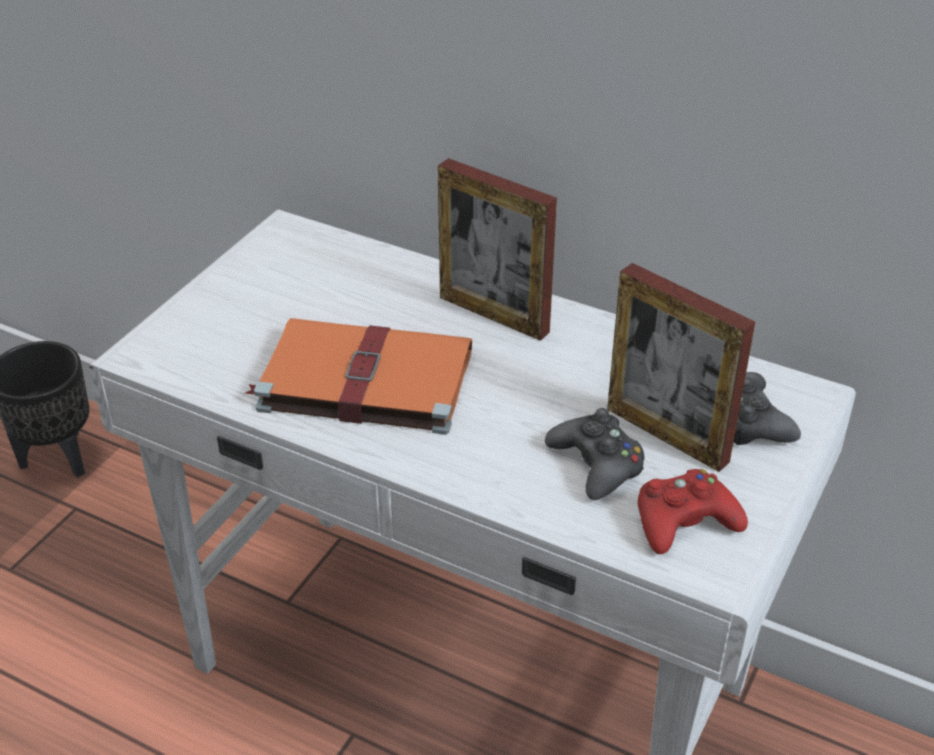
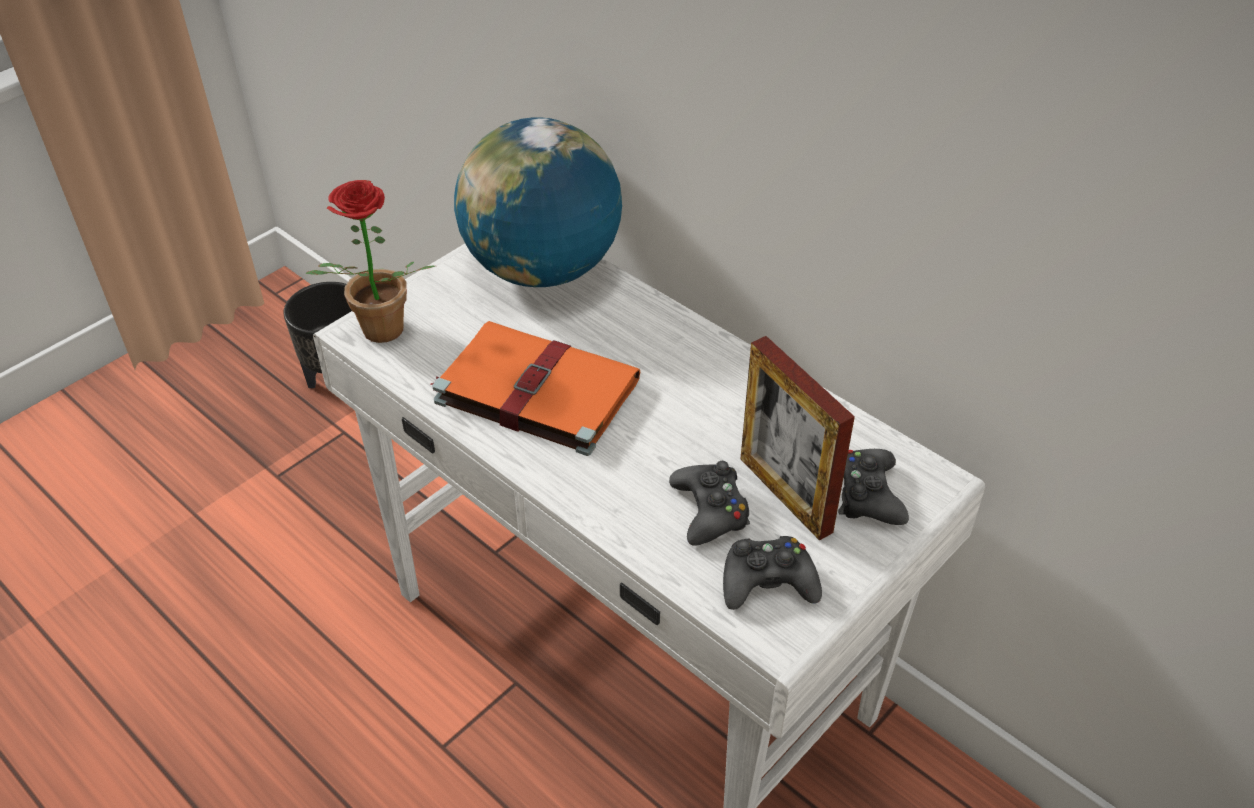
camera: 15 degrees right, 5 degrees up
(166, 354) = (378, 335): none -> potted plant
(324, 262) = (542, 269): none -> globe
(493, 314) = (673, 346): picture frame -> none
(684, 521) = (767, 582): red game controller -> black game controller

